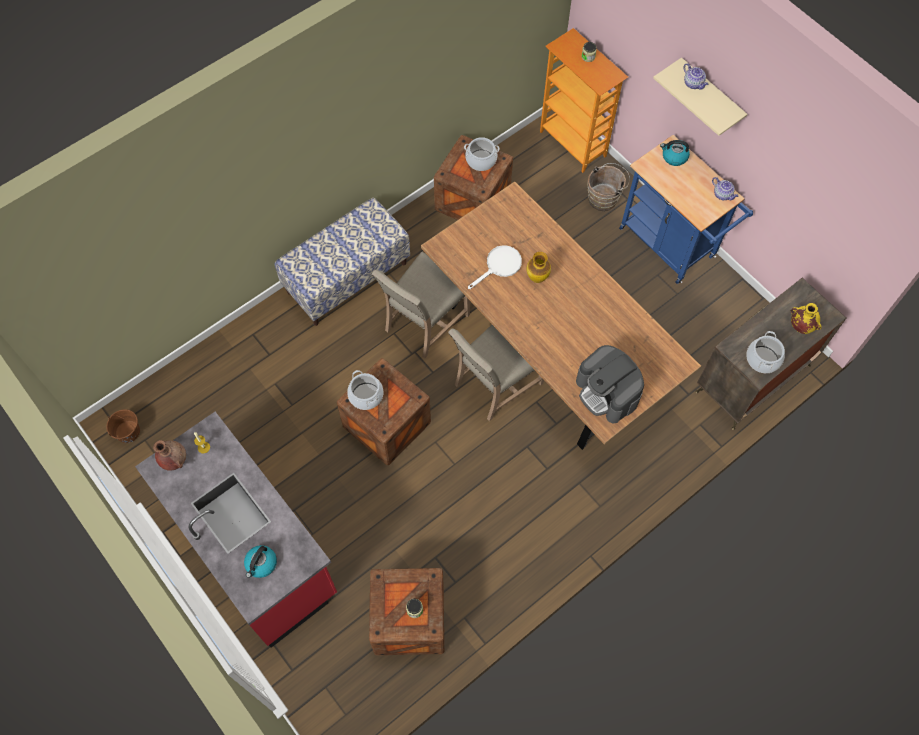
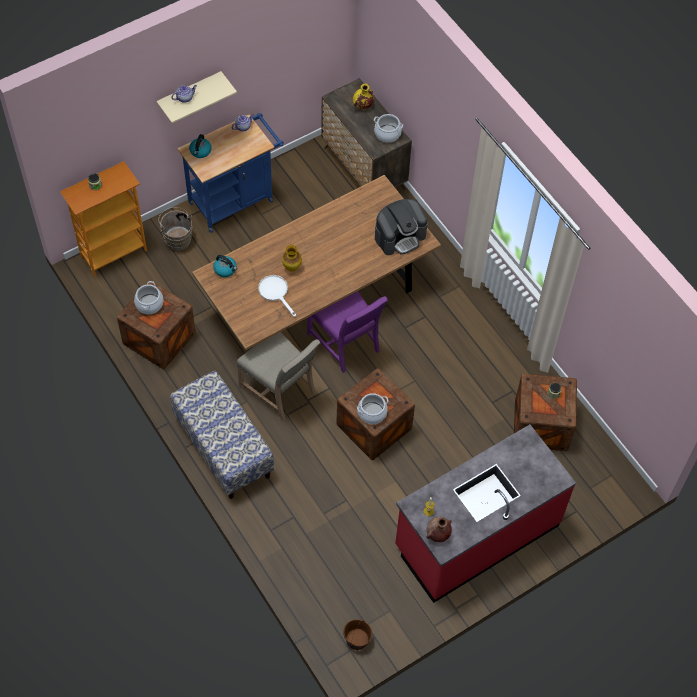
camera: 85 degrees left, 5 degrees down
(261, 564) = (530, 471): kettle -> kettle (225, 269)
(495, 384) = (346, 343): beige chair -> purple chair

